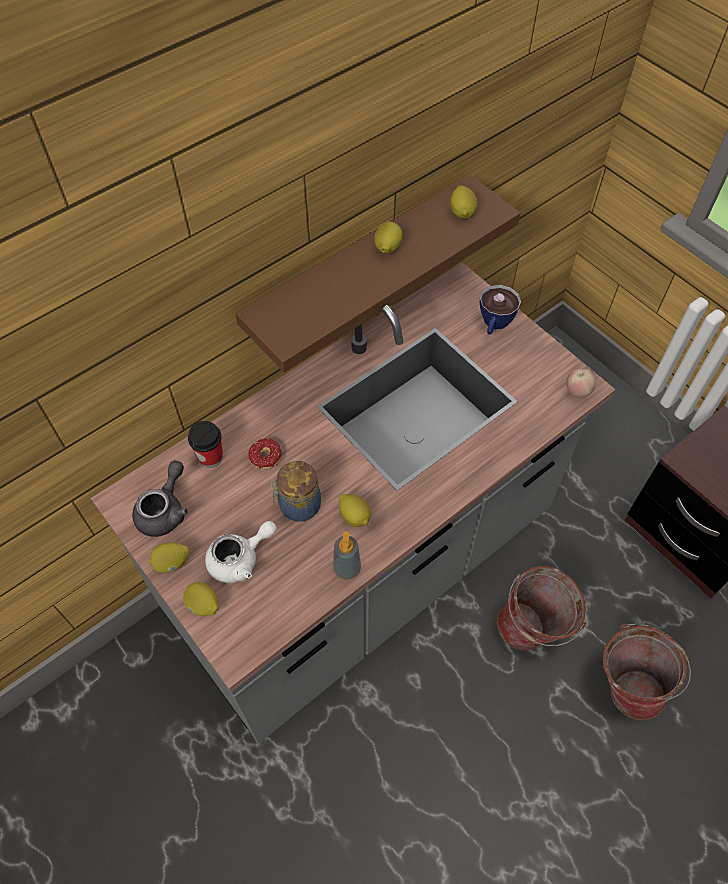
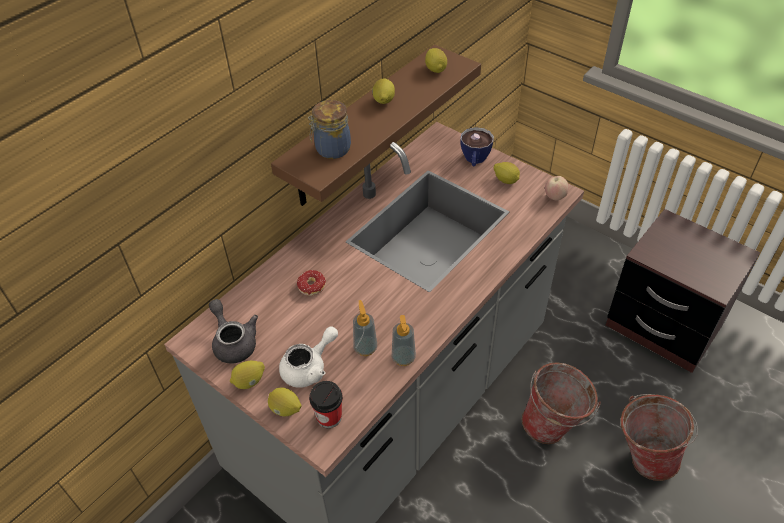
camera: 10 degrees left, 10 degrees down
(165, 510) = (233, 342): grey teapot -> grey teapot turned 45 degrees counterclockwise
(210, 457) = (264, 294): cup -> cup (329, 417)
(298, 505) = (349, 318): jar -> jar (331, 149)
(307, 547) = (365, 348): none -> soap dispenser
(355, 516) = (399, 317): lemon -> lemon (506, 180)

